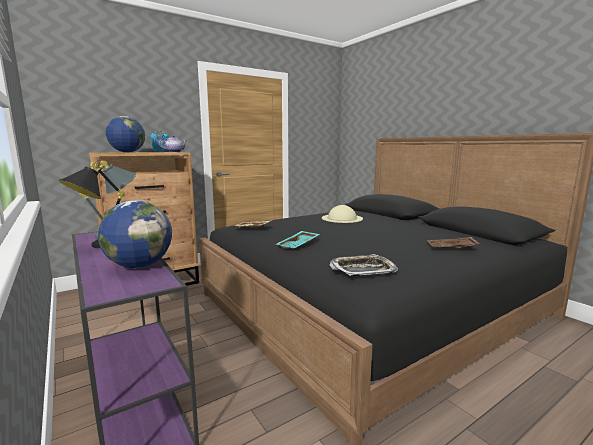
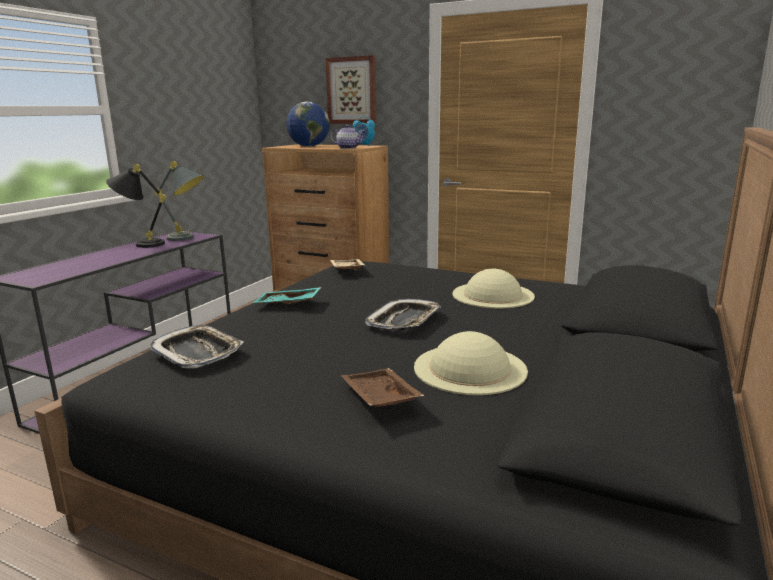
camera: 60 degrees right, 5 degrees up
(139, 111) = (352, 90): none -> picture
(139, 266) = (86, 266): globe -> none
(360, 232) = (404, 321): none -> tray
(427, 234) = (469, 368): none -> beige hat

